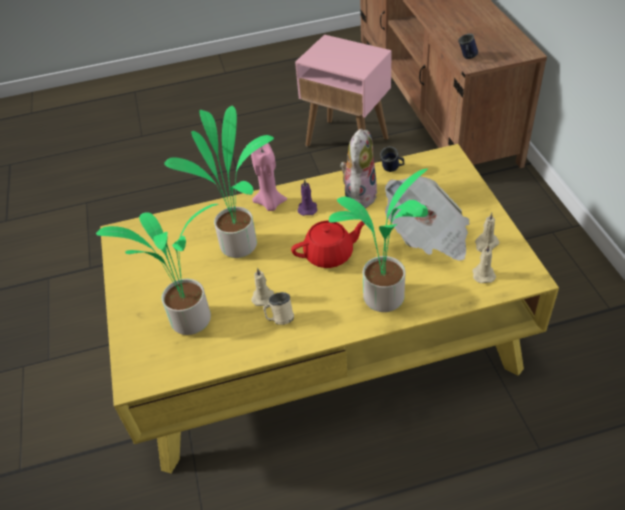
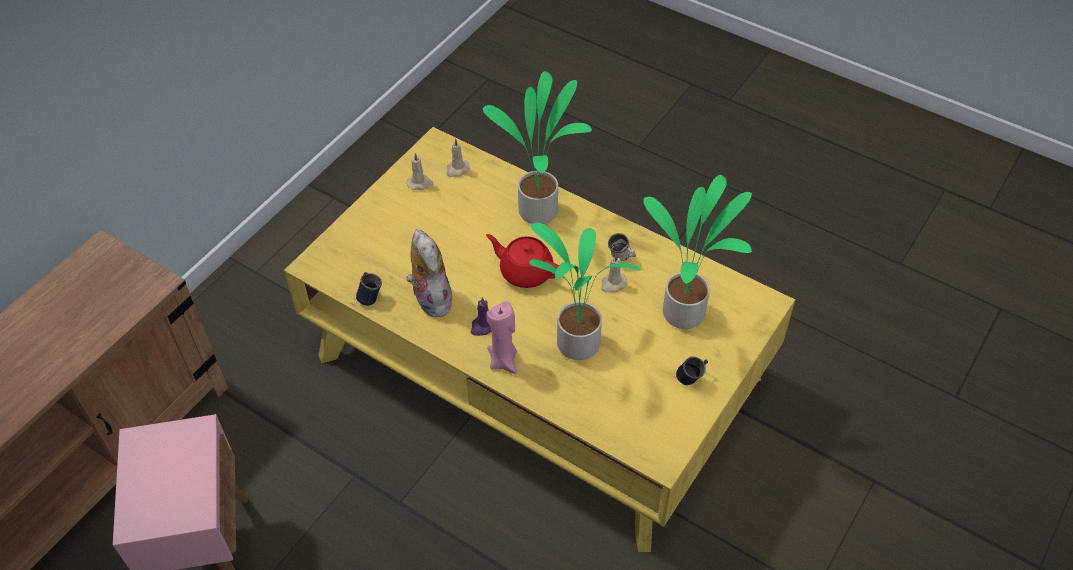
camera: 135 degrees left, 5 degrees up
(359, 195) = (430, 299): plush toy -> plush toy turned 90 degrees clockwise
(428, 236) = (442, 222): newspaper -> none
(467, 58) = (146, 294): blue mug -> blue mug (692, 378)

